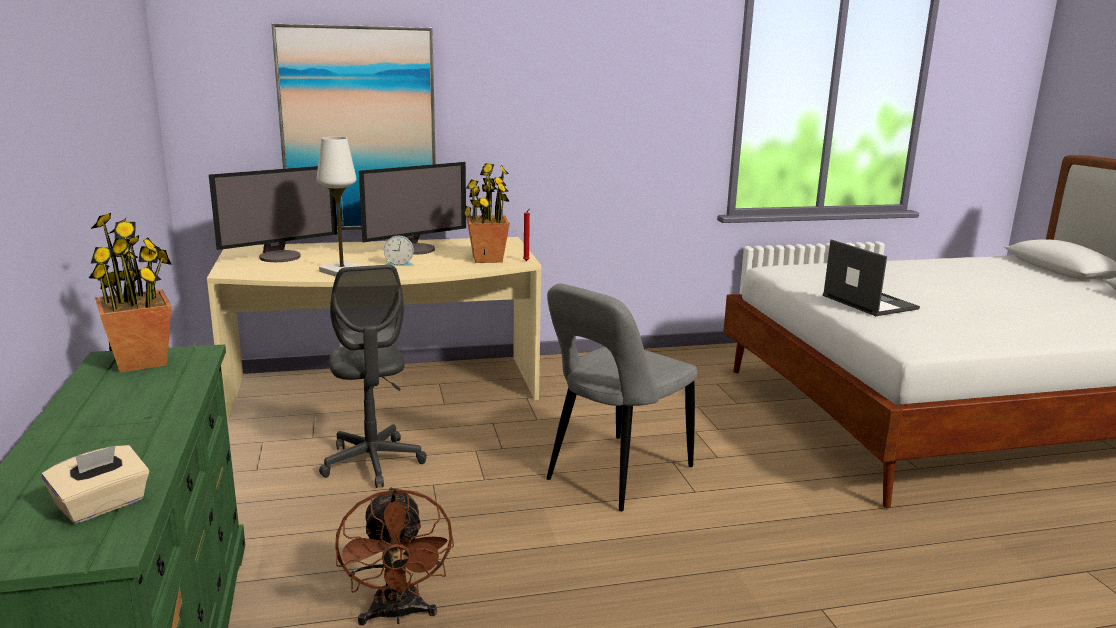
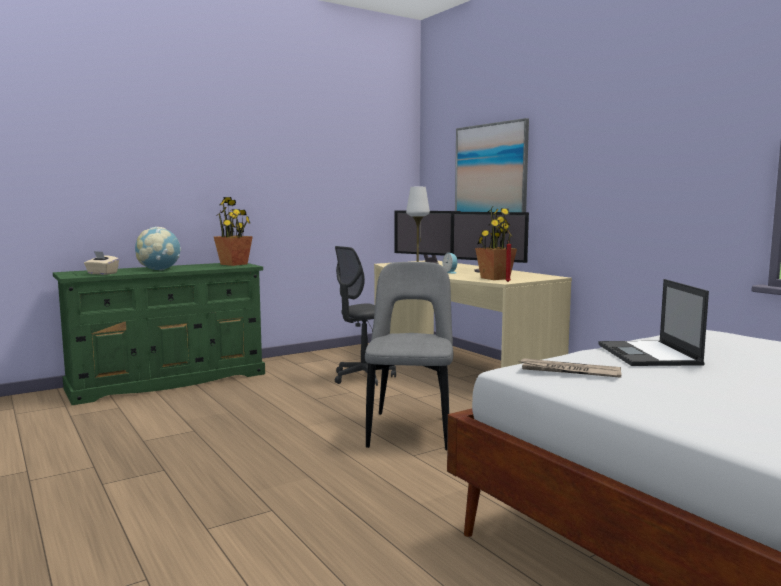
camera: 70 degrees right, 10 degrees down
(130, 436) = (159, 270): none -> globe
(397, 614) = (220, 406): brown fan -> none
(615, 475) = (411, 429): grey chair -> grey chair turned 75 degrees clockwise
(868, 302) = (649, 354): laptop -> laptop turned 135 degrees clockwise
(926, 334) = (569, 371): none -> newspaper

